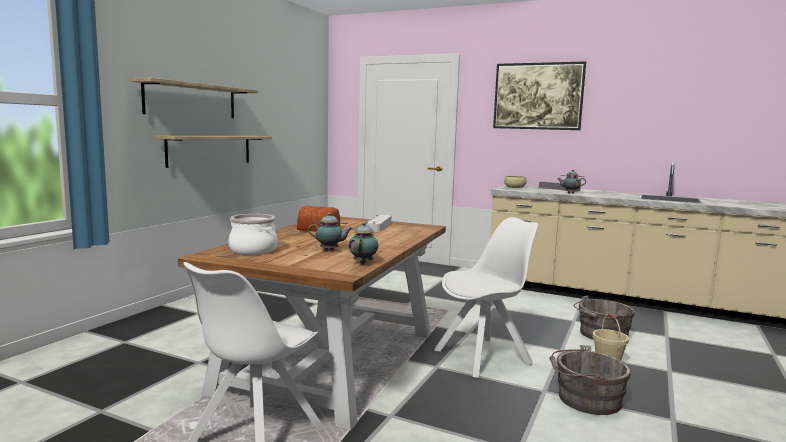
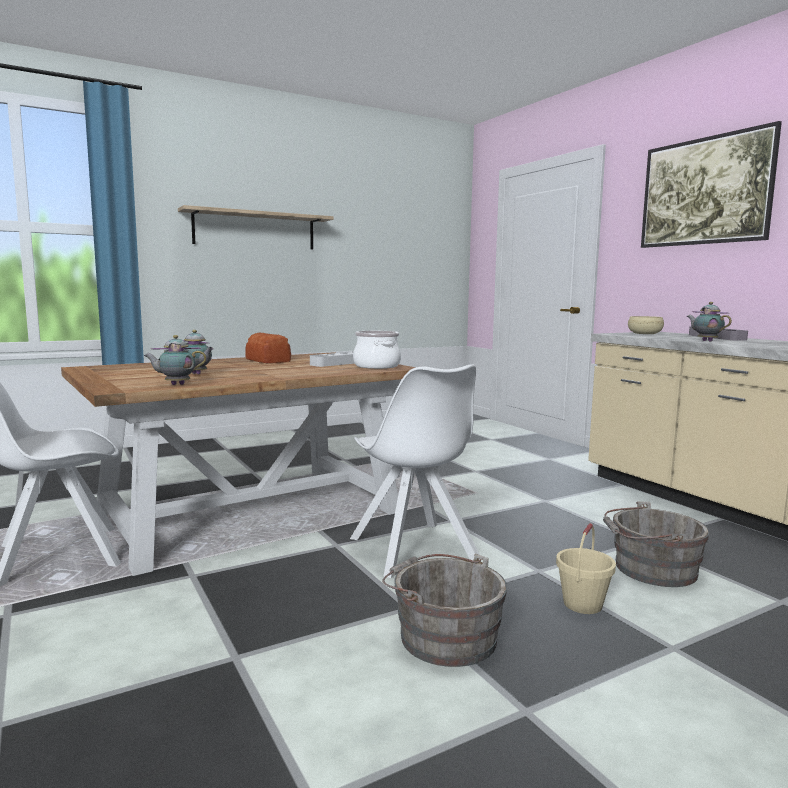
camera: 35 degrees right, 0 degrees up
(210, 150) = (279, 283): shelf -> none
(253, 250) = (137, 368): cooking pot -> cooking pot (377, 366)
(363, 263) = (175, 384): teapot -> teapot turned 150 degrees counterclockwise
(484, 357) = (413, 550): white chair -> white chair turned 60 degrees clockwise

